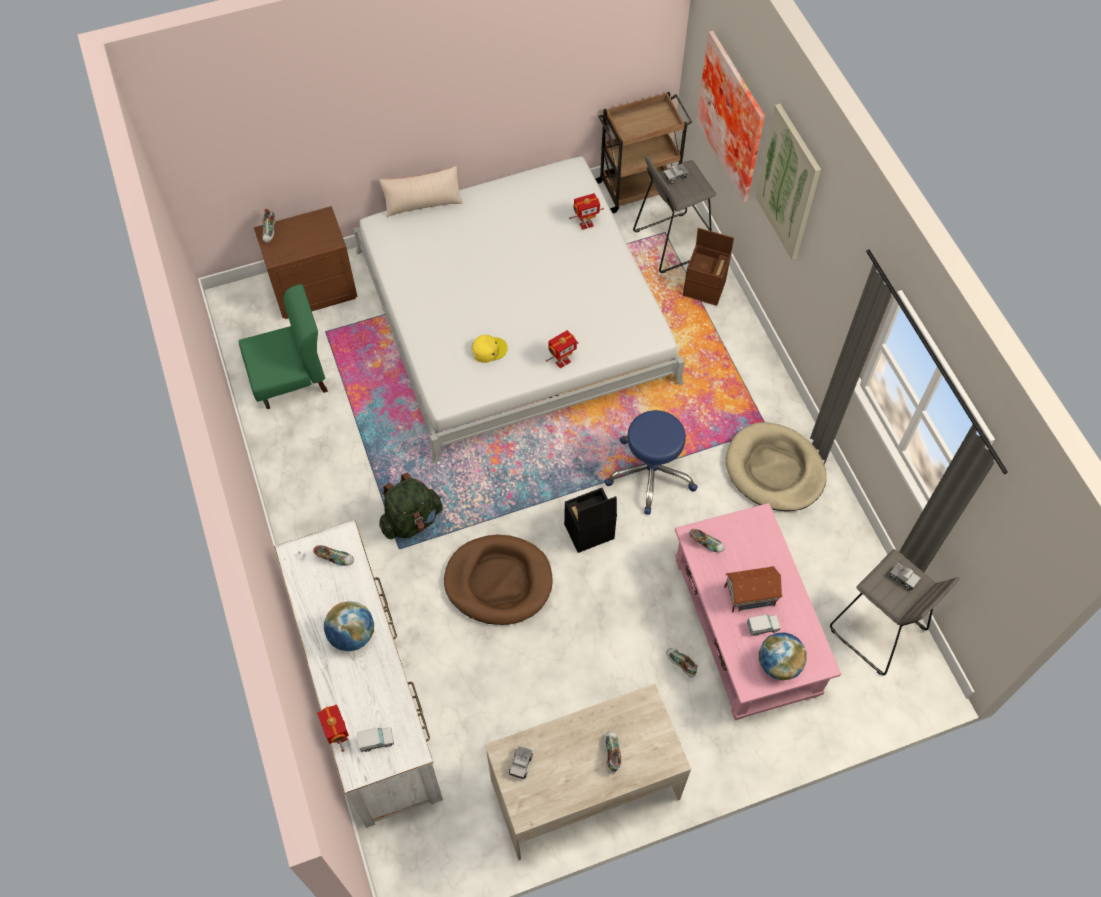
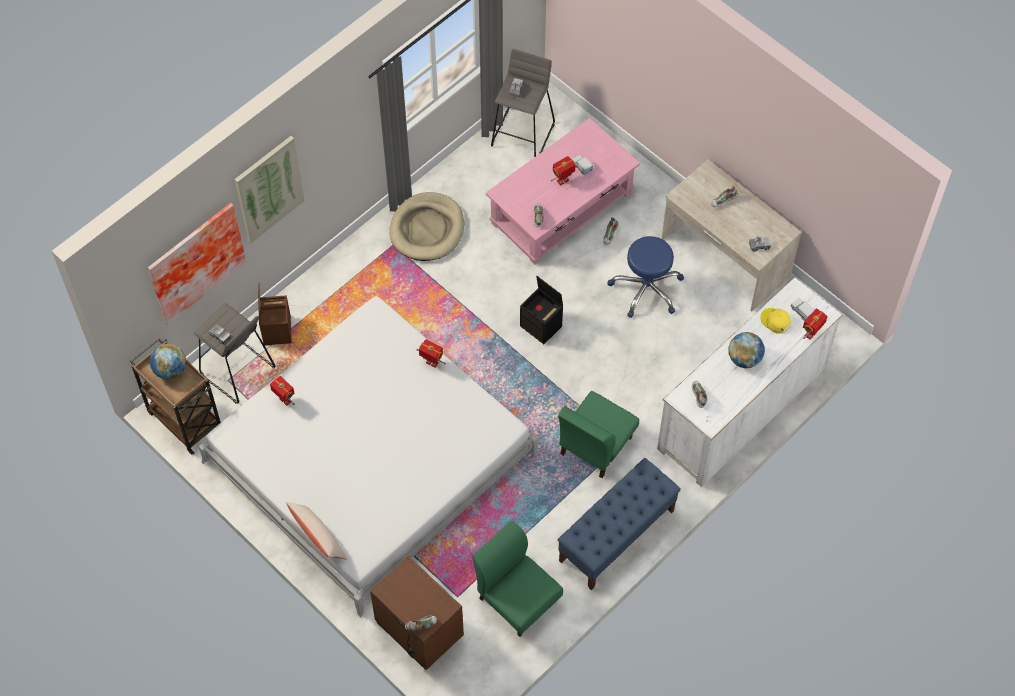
camera: 115 degrees left, 0 degrees up
(298, 494) = (616, 536): none -> blue bench
(412, 520) = (595, 446): green backpack -> green chair
(489, 350) = (446, 418): yellow cap -> yellow cap (775, 321)
(498, 581) = (611, 367): brown dog bed -> none
(650, 472) = (471, 306): blue stool -> blue stool (647, 288)
(749, 595) = (563, 181): toy house -> toy robot
(778, 664) = (602, 151): globe -> globe (170, 370)

